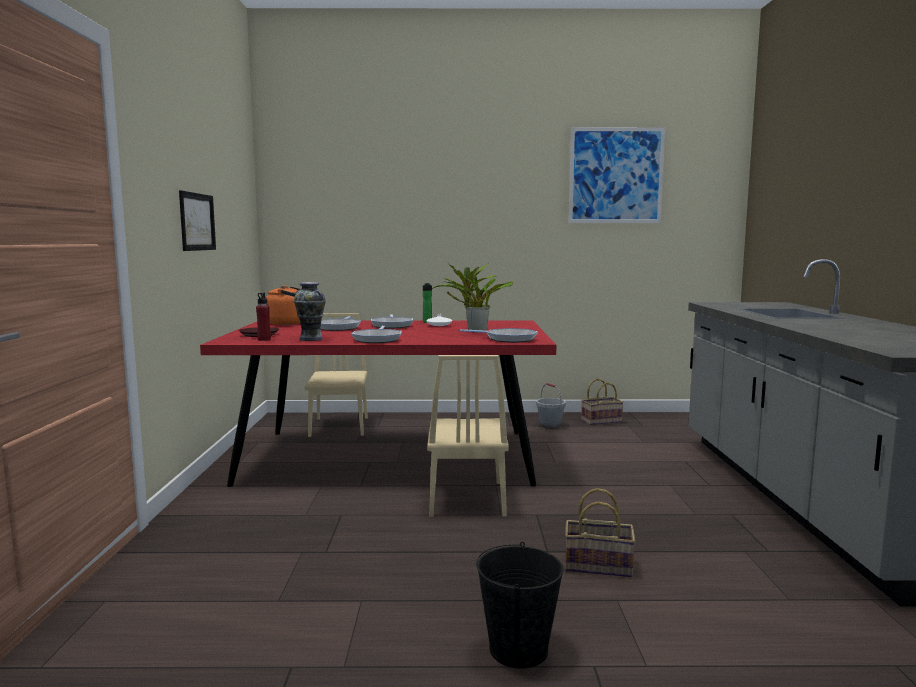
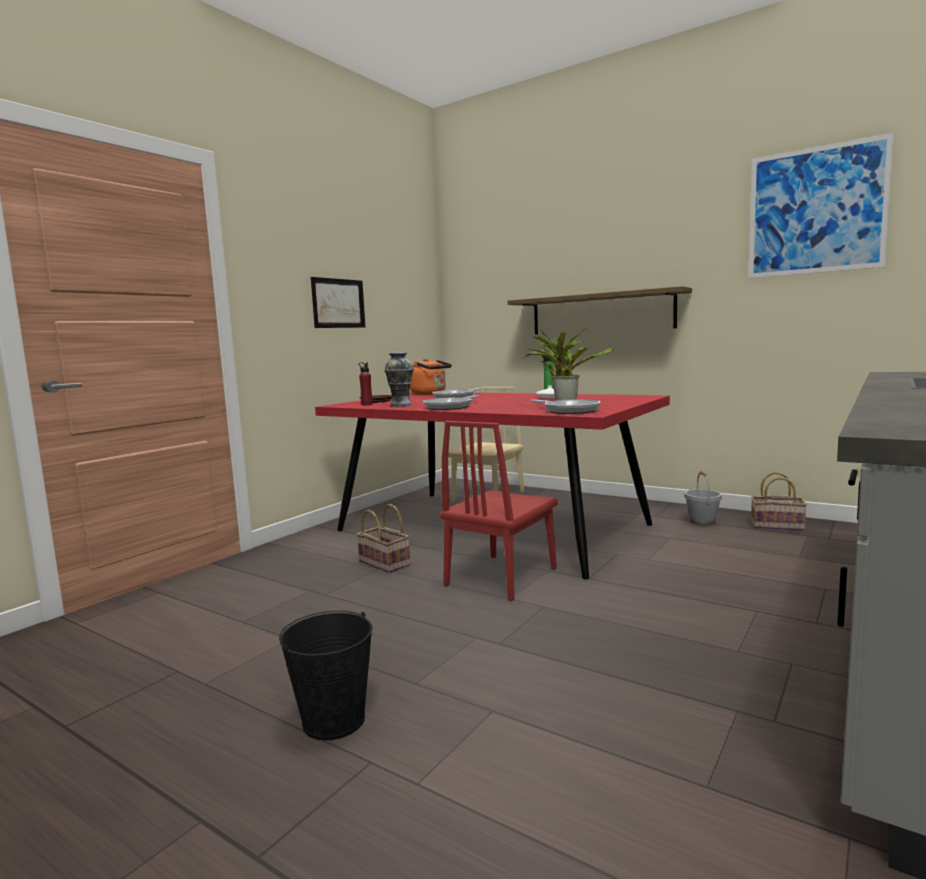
camera: 35 degrees right, 0 degrees up
(392, 325) = (506, 397): frying pan -> none
(441, 243) = (601, 313): none -> shelf
(466, 498) = (501, 576): beige chair -> red chair
(600, 565) = (529, 672): basket -> basket (386, 563)

